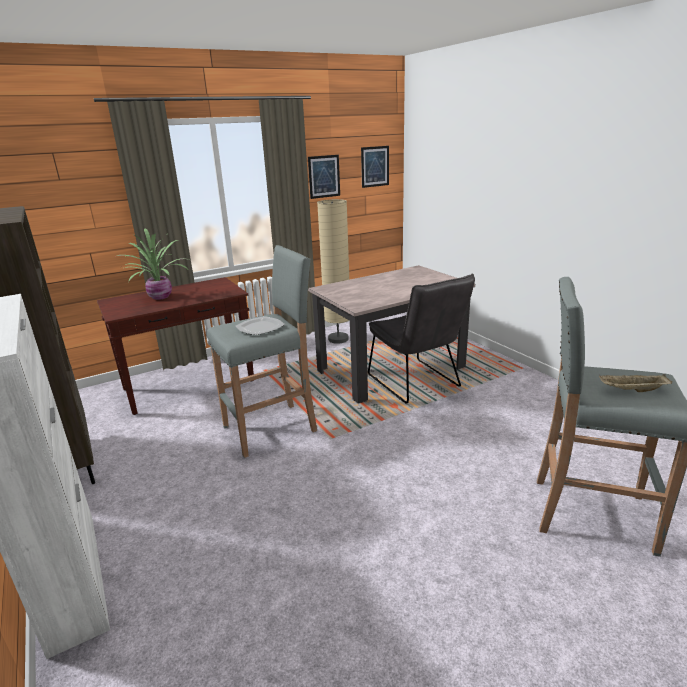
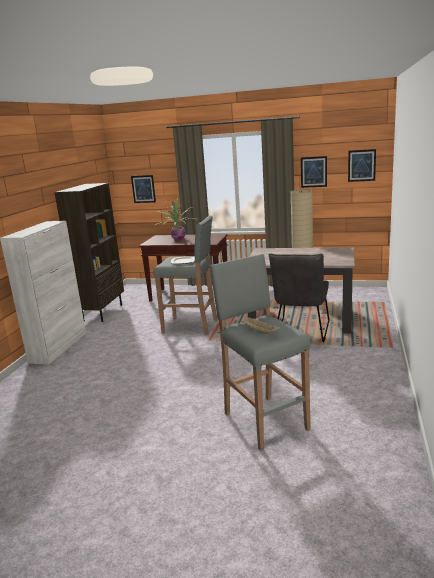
camera: 45 degrees right, 5 degrees down
(49, 219) = (143, 189): none -> picture

